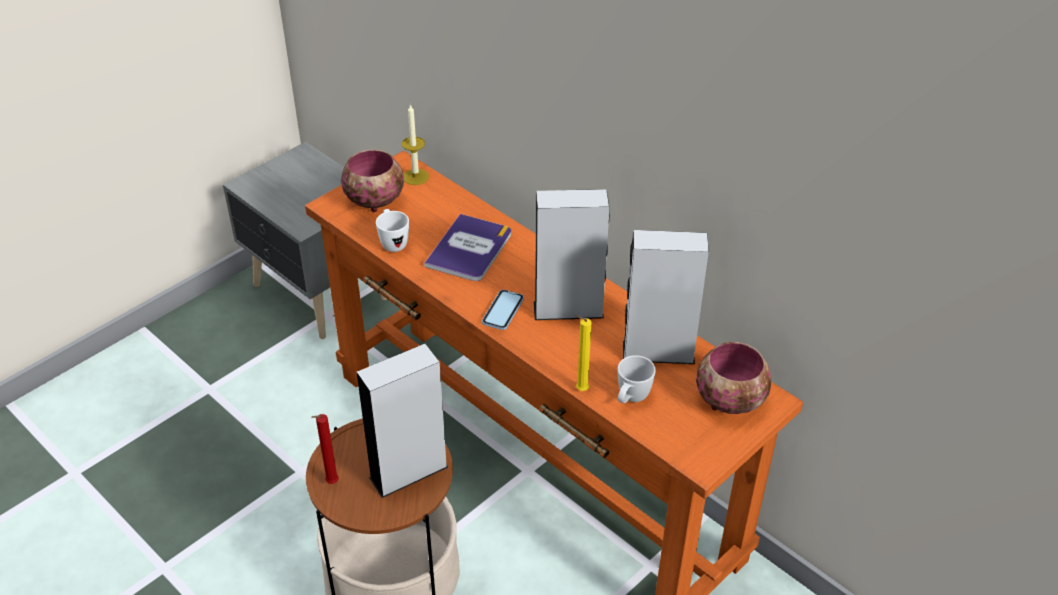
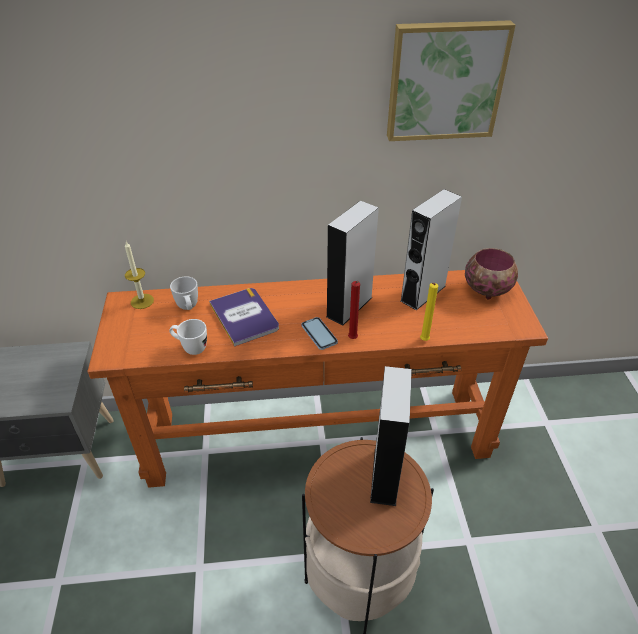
camera: 50 degrees left, 0 degrees up
(330, 483) = (355, 530): red candle -> red candle (353, 339)
(375, 200) = (137, 332): bowl -> none
(630, 399) = (451, 325): white mug -> white mug (188, 308)
(733, 101) = (445, 81): none -> picture

